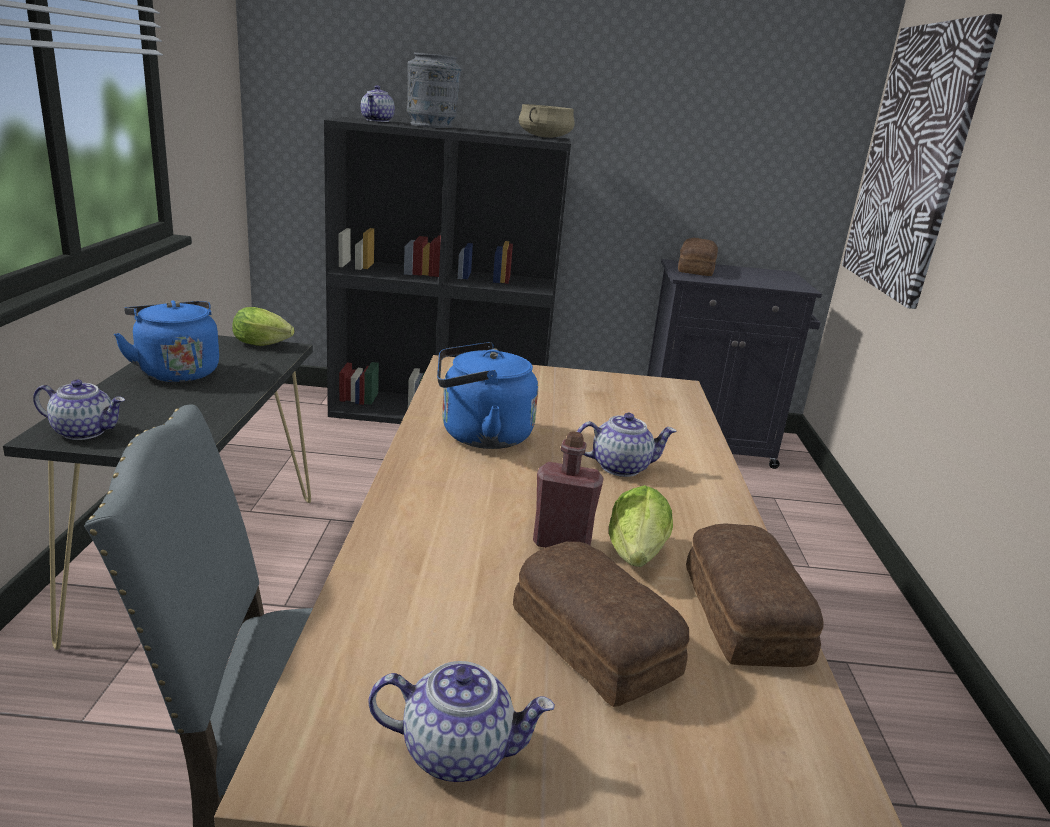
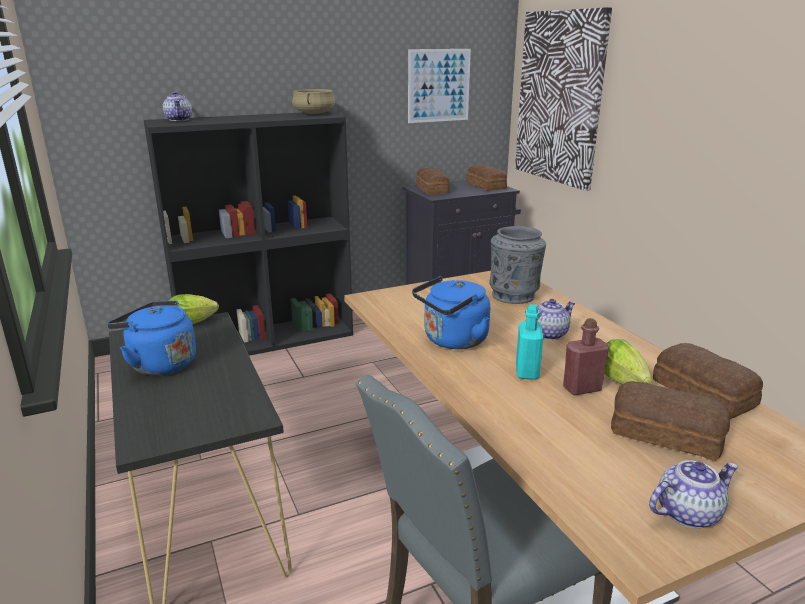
camera: 25 degrees left, 0 degrees up
(85, 431) = (164, 432): teapot -> none
(432, 126) = (226, 117): grey vase -> grey vase (514, 295)
(518, 498) = (527, 372): none -> turquoise bottle
(744, 126) = (439, 85): none -> picture
(780, 279) = (486, 185): none -> bread

